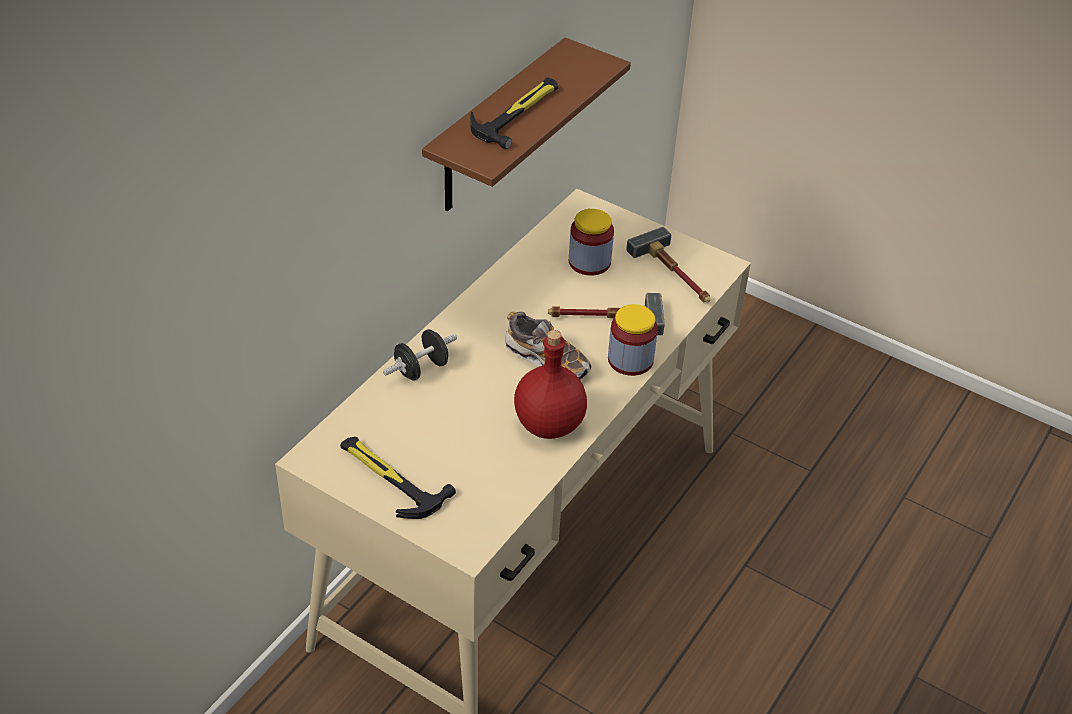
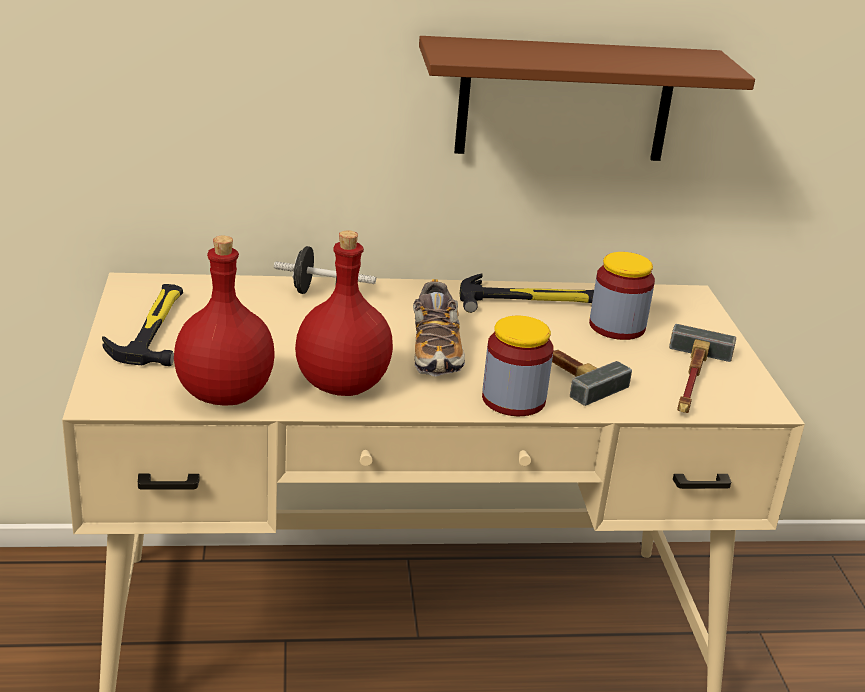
camera: 50 degrees right, 15 degrees down
(512, 483) = (226, 393): none -> red bottle
(517, 113) = (555, 54): hammer -> hammer (528, 300)

